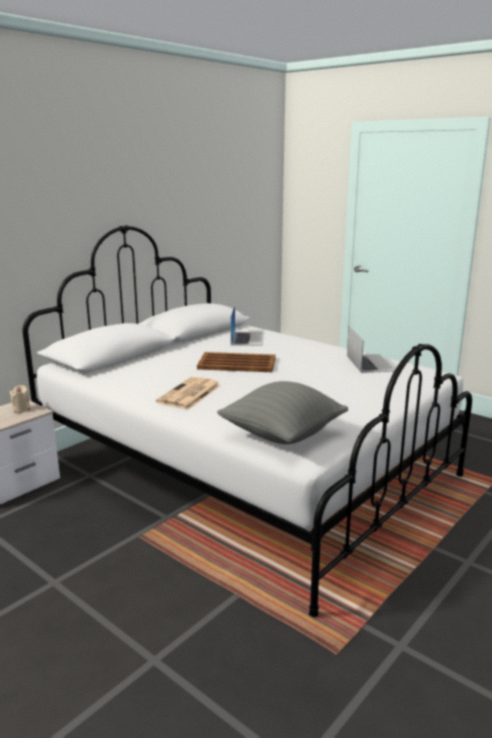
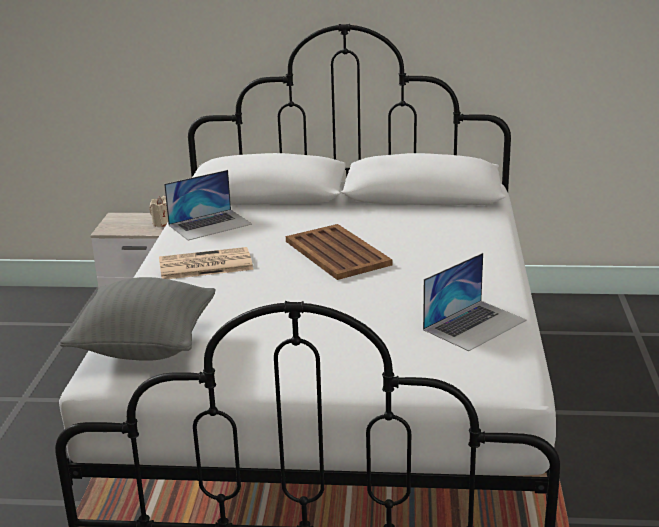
camera: 55 degrees right, 5 degrees up
(247, 338) = (442, 227): laptop -> laptop (210, 224)

